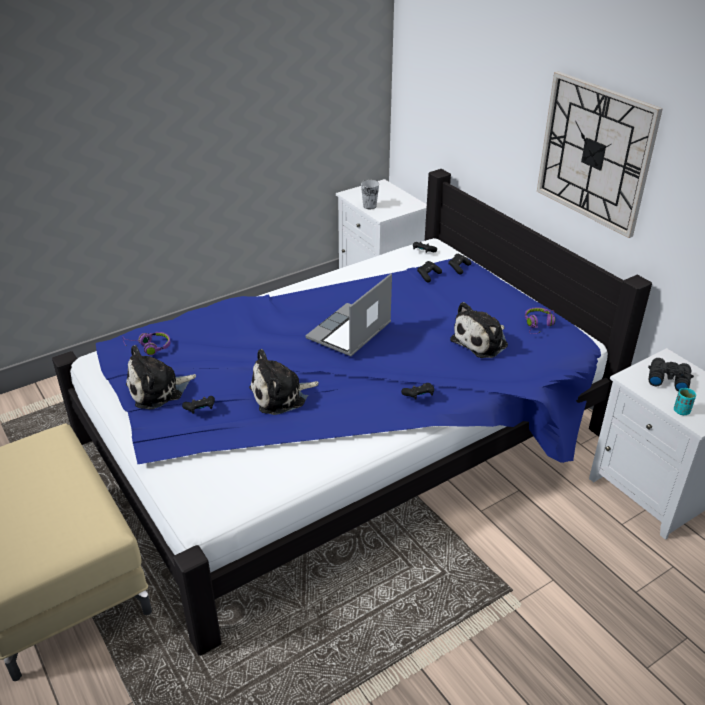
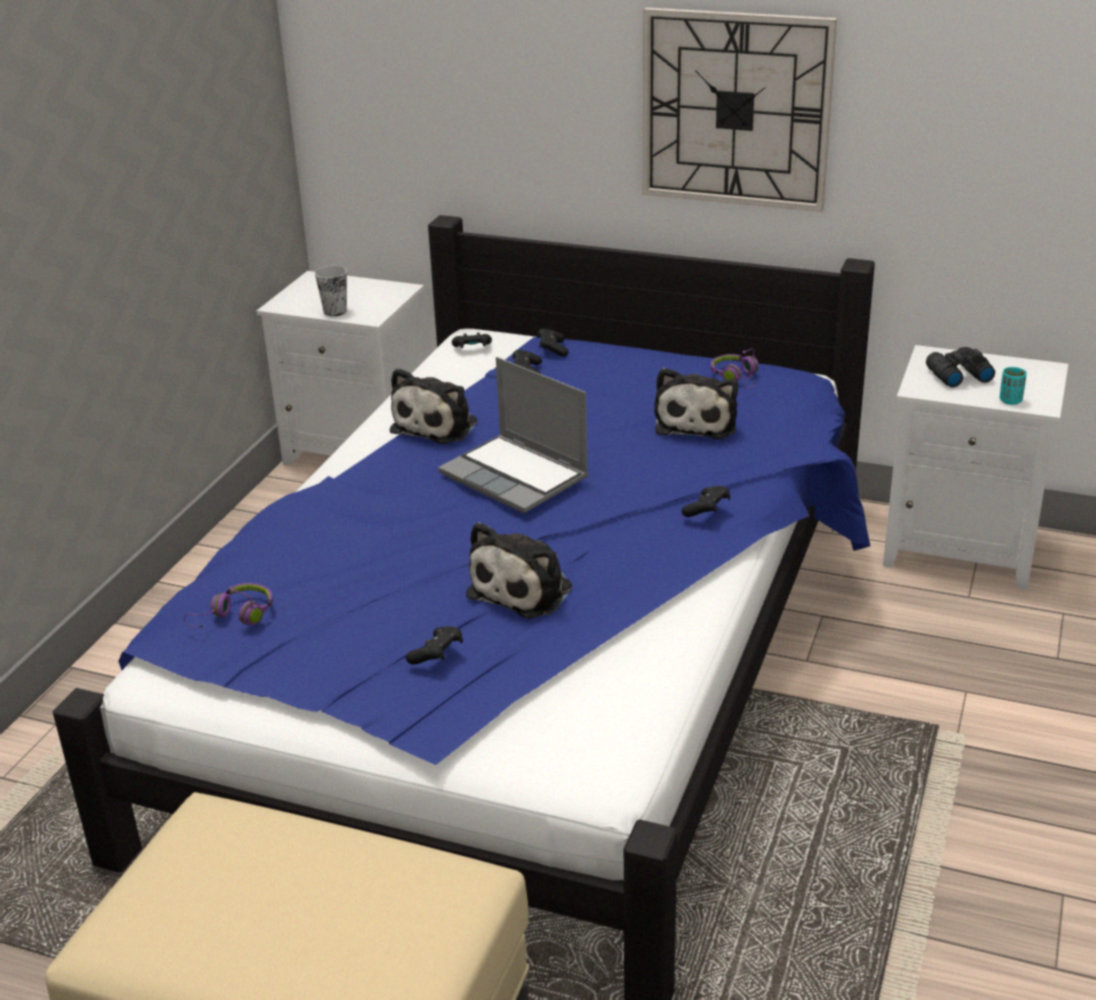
camera: 35 degrees left, 5 degrees down
(158, 390) = (331, 663): plush toy -> plush toy (438, 425)
(349, 332) = (516, 476): laptop -> laptop turned 45 degrees counterclockwise

